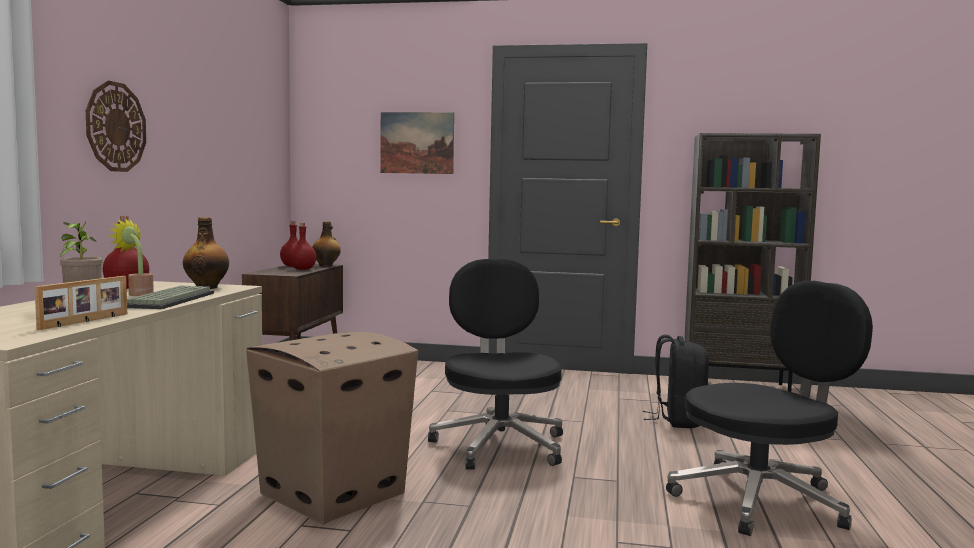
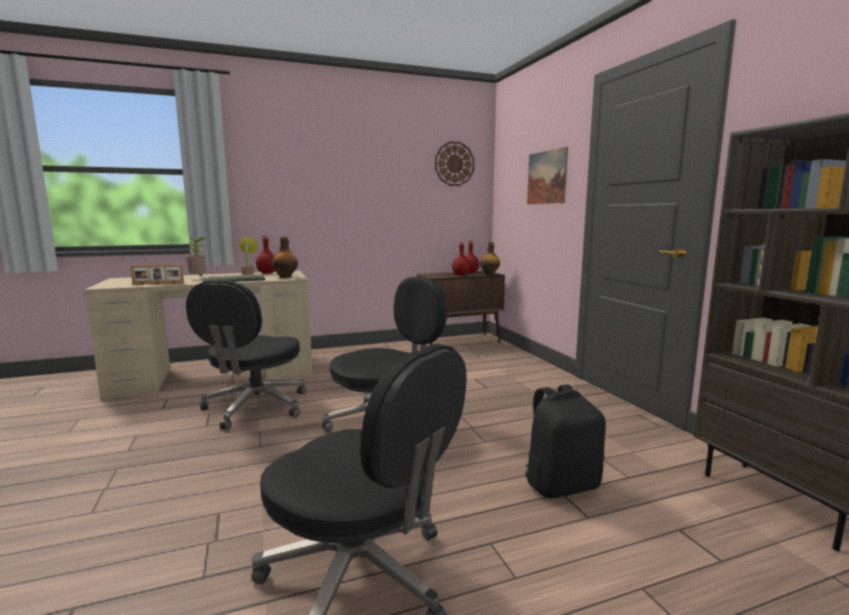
camera: 60 degrees right, 5 degrees up
(115, 127) = (300, 187): wall clock -> wall clock (454, 164)
(331, 494) = (255, 407): cardboard box -> black office chair

